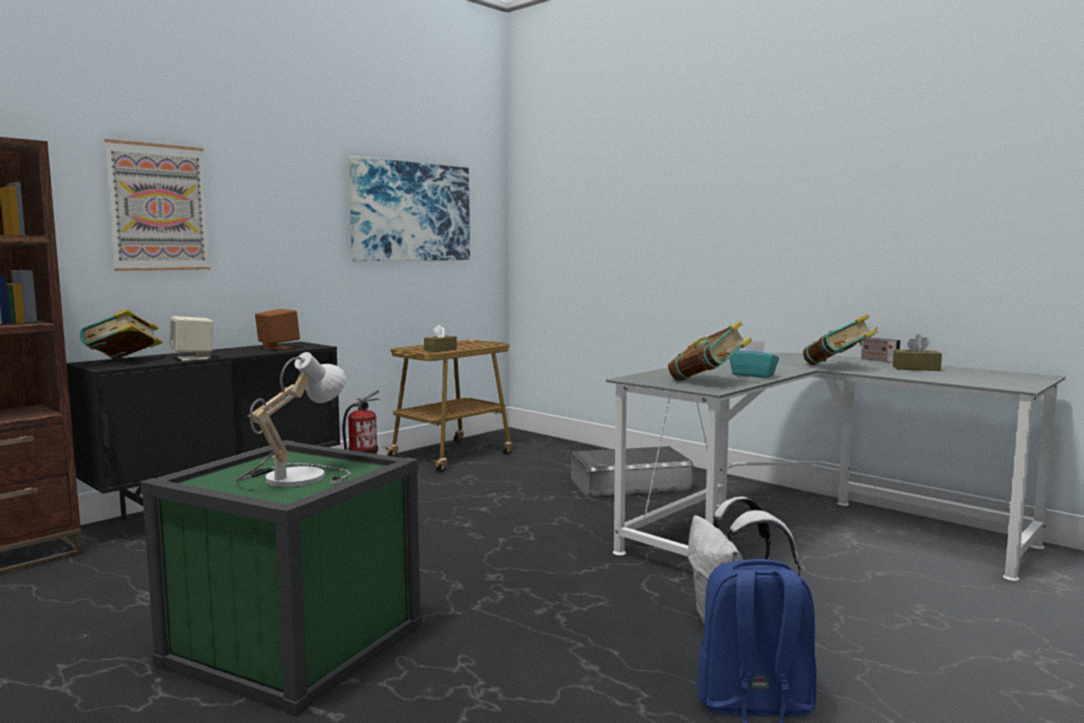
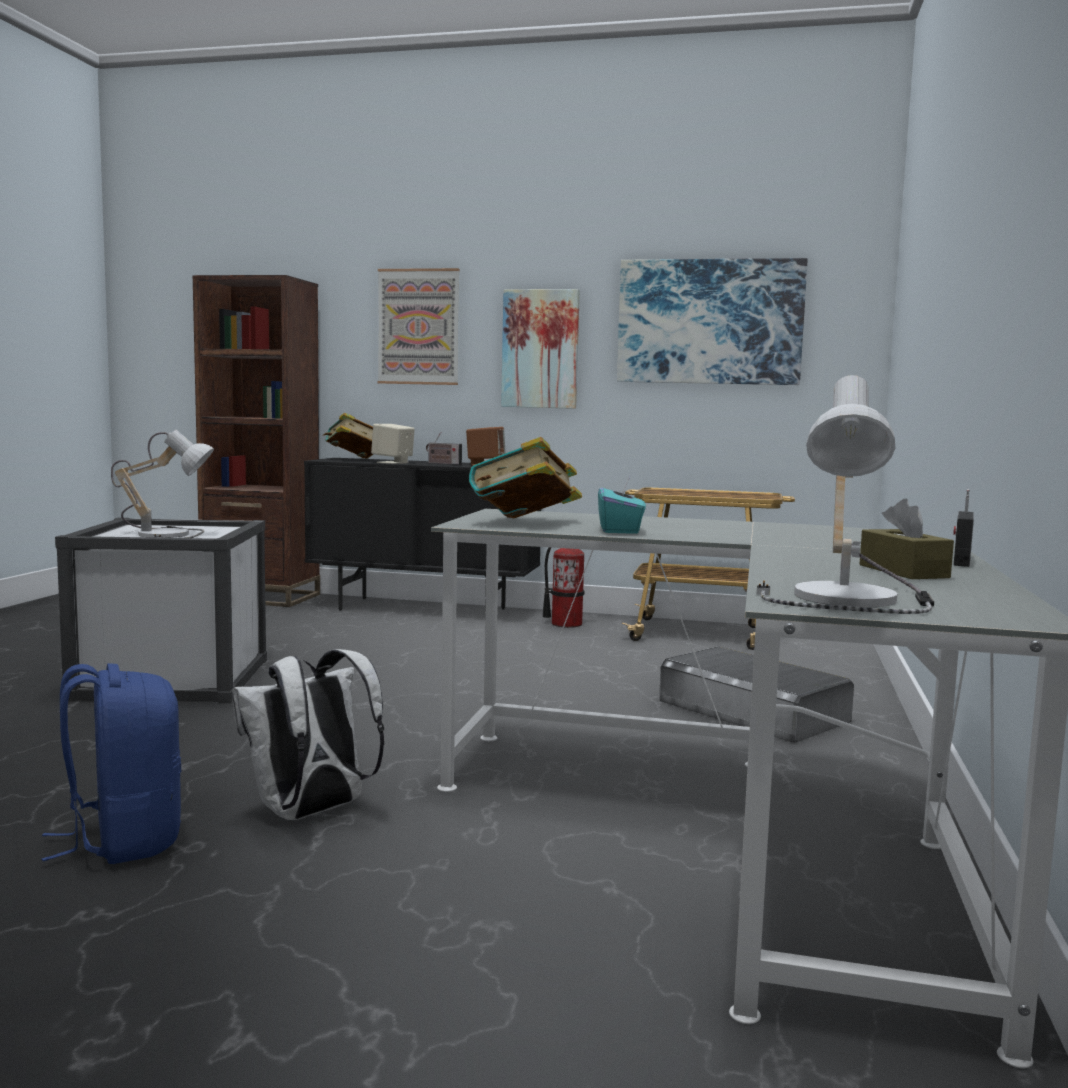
camera: 60 degrees right, 0 degrees up
(237, 352) = (443, 464): none -> radio
(286, 232) = (540, 349): none -> picture
(294, 644) = (173, 678): green storage box -> white storage box
(440, 350) = (678, 494): brown tissue box -> none
(837, 367) = (799, 548): book -> none
(1000, 381) = (855, 599): none -> table lamp

